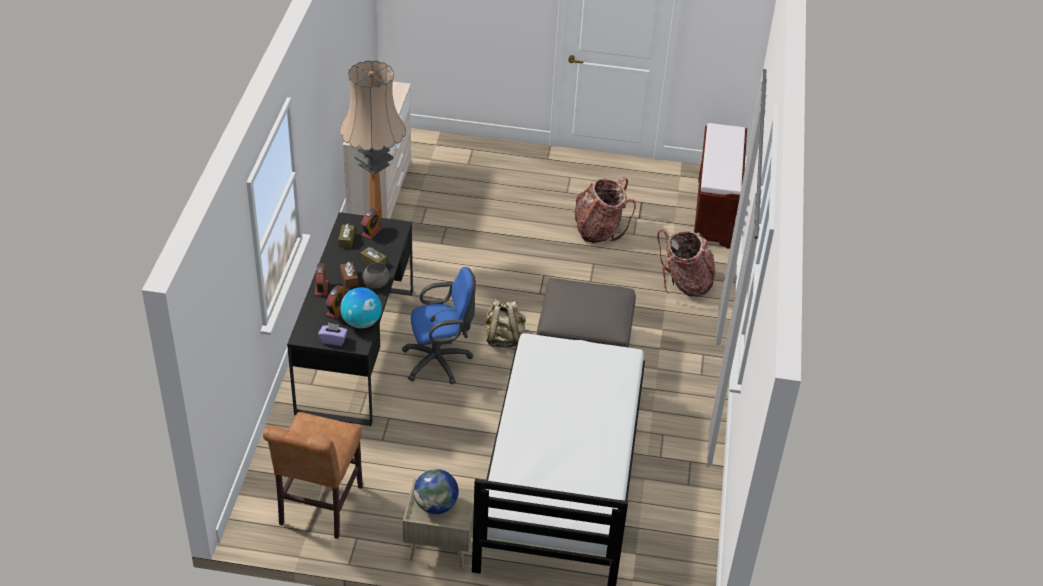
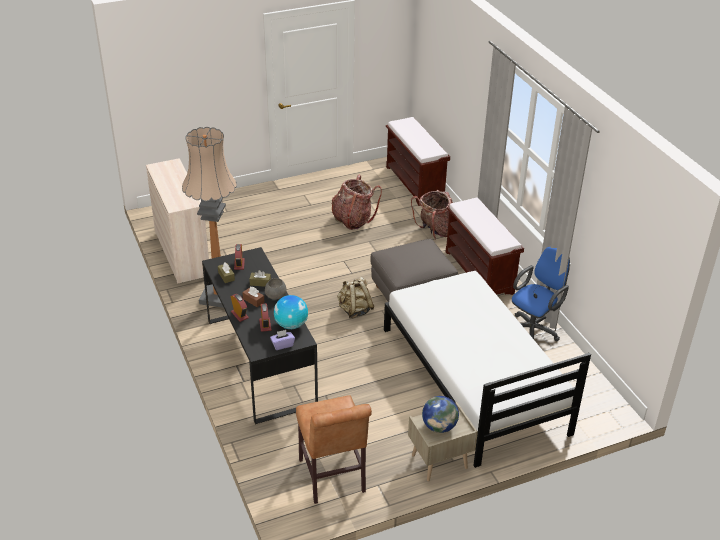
camera: 30 degrees left, 5 degrees down
(440, 361) = (326, 343): blue office chair -> blue office chair (533, 330)
(688, 356) = (480, 272): none -> brown bench

